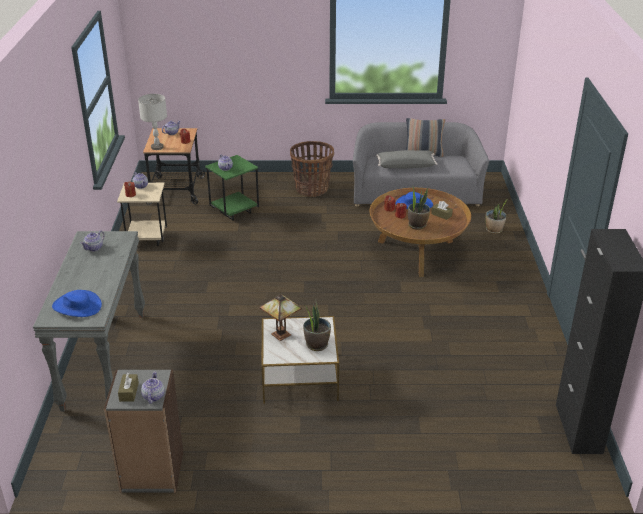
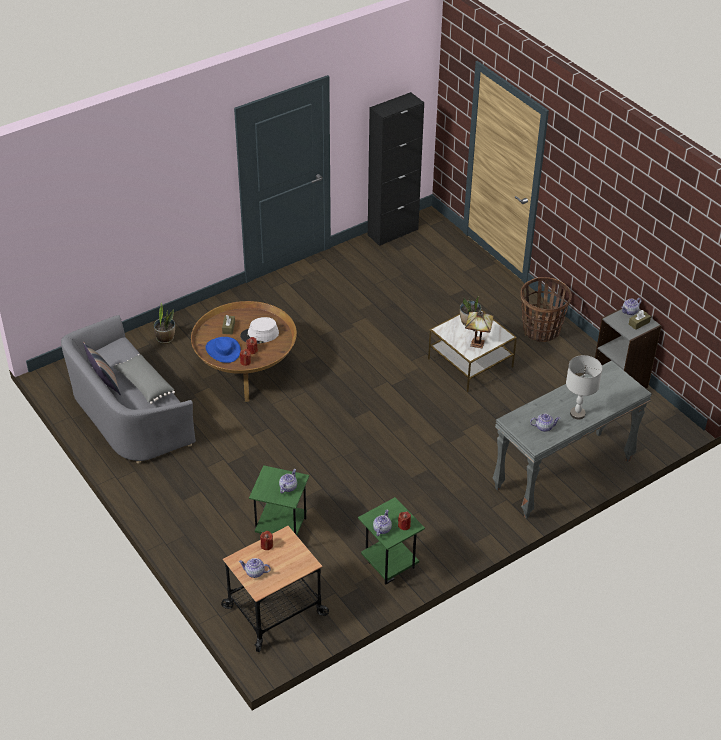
camera: 125 degrees left, 10 degrees up
(77, 306) = (610, 386): blue hat -> none
(148, 239) = (388, 565): beige side table -> green side table
(157, 147) = (300, 560): grey table lamp -> grey table lamp (577, 413)
(312, 189) = (180, 495): basket -> basket (541, 330)
(417, 225) = (259, 335): potted plant -> white hat

